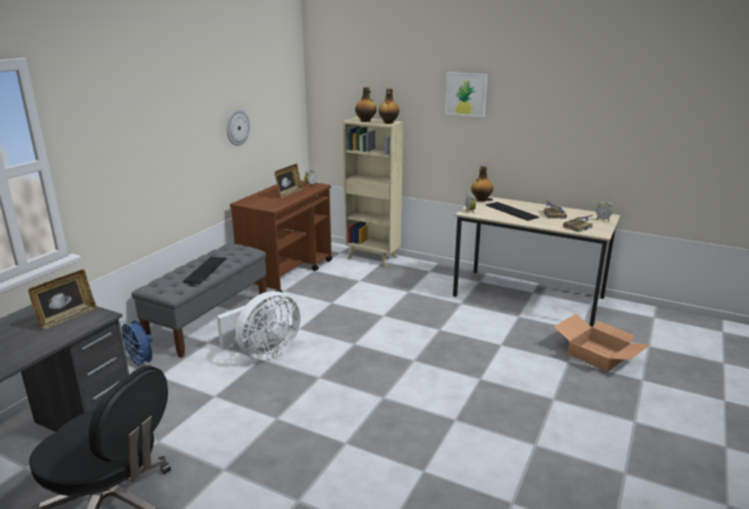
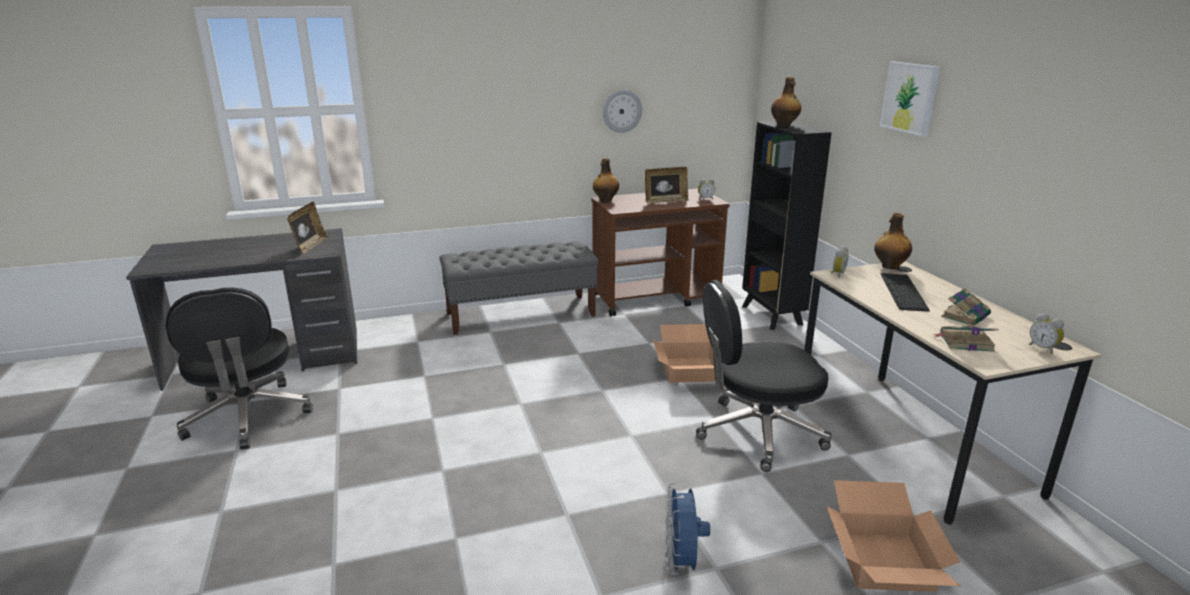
camera: 45 degrees right, 0 degrees up
(67, 318) = (310, 246): picture frame -> picture frame turned 75 degrees counterclockwise
(140, 364) = (421, 327): blue fan -> blue fan (681, 563)
(205, 270) = (515, 256): keyboard -> none
(263, 353) = (514, 360): white fan -> none
(373, 258) = (772, 316): beige bookcase -> black bookcase
(380, 308) = (688, 369): none -> cardboard box
(388, 123) = (806, 130): bottle -> bottle (605, 200)
(468, 326) = (757, 433): none -> black office chair

